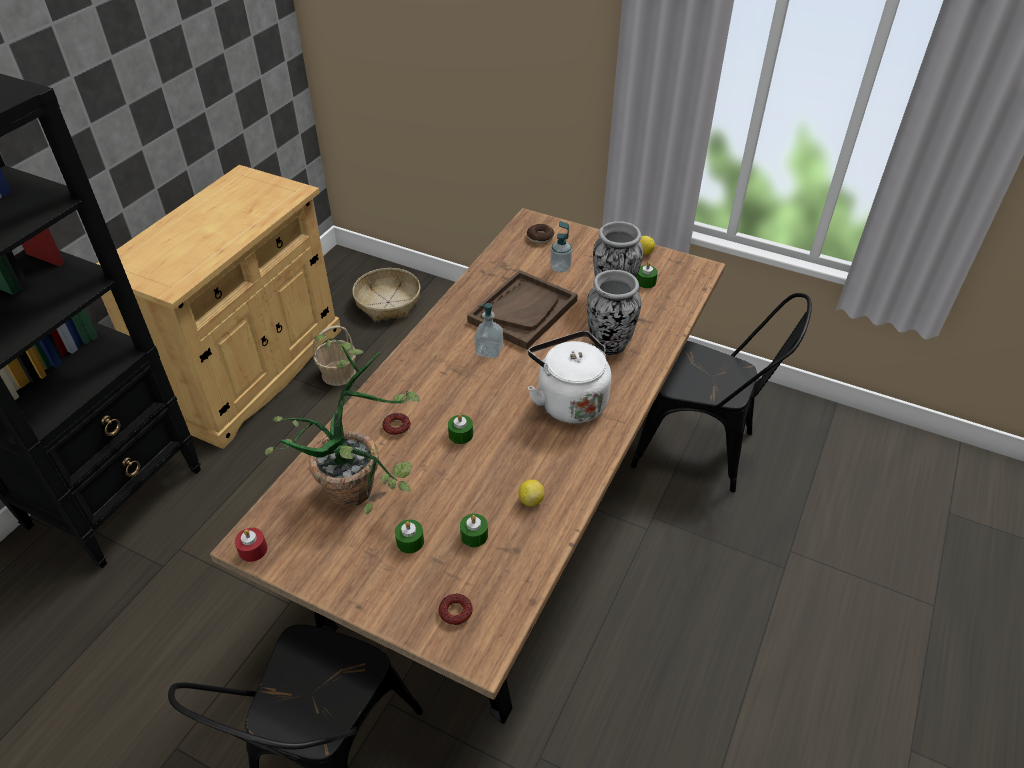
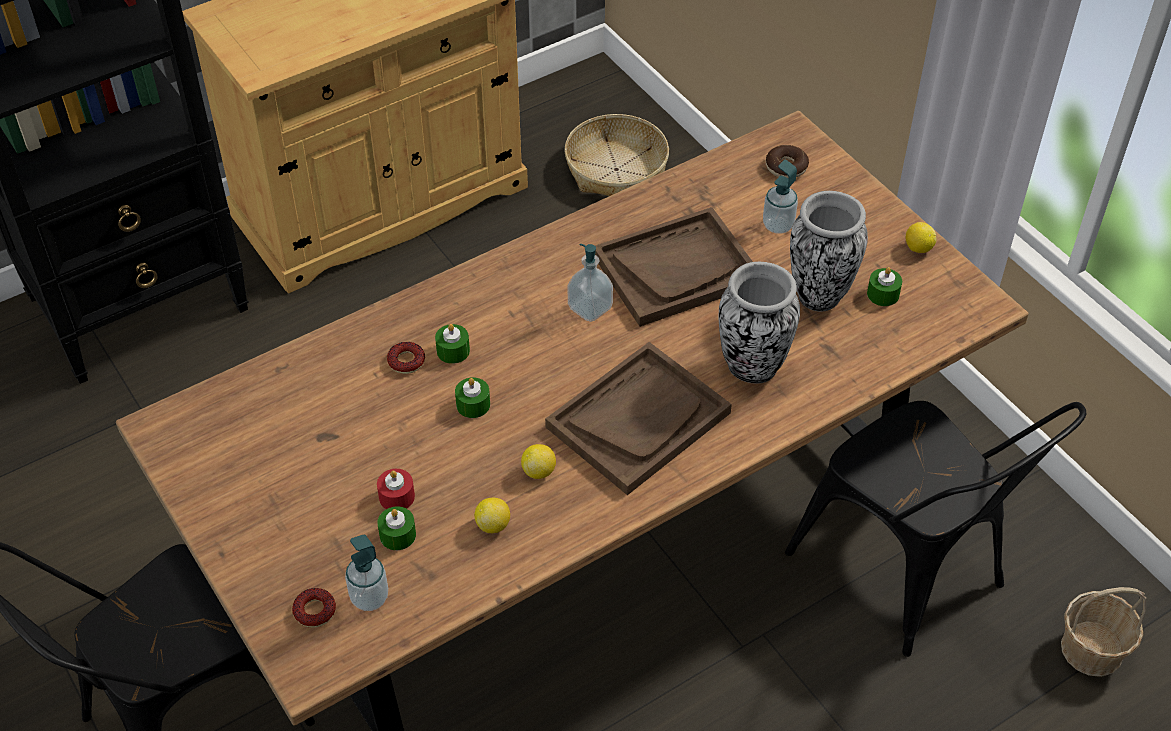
camera: 30 degrees right, 5 degrees up
(253, 550) = (159, 437): red candle -> red candle (396, 497)
(339, 374) = (486, 250): basket -> basket (1092, 649)
(363, 486) = (319, 417): potted plant -> none
(410, 541) = (324, 507): green candle -> green candle (453, 351)
(486, 584) = (369, 598): none -> soap dispenser
(533, 455) = (539, 471): none -> lemon
(569, 401) = (638, 420): white kettle -> brown tray

